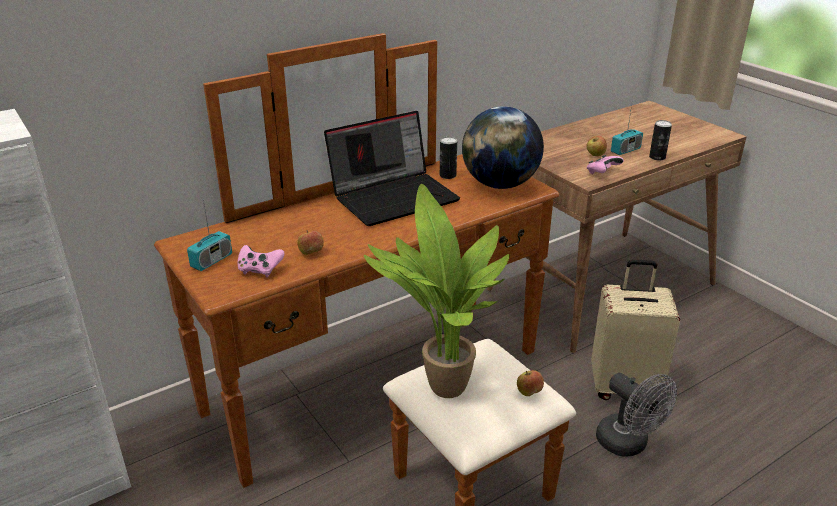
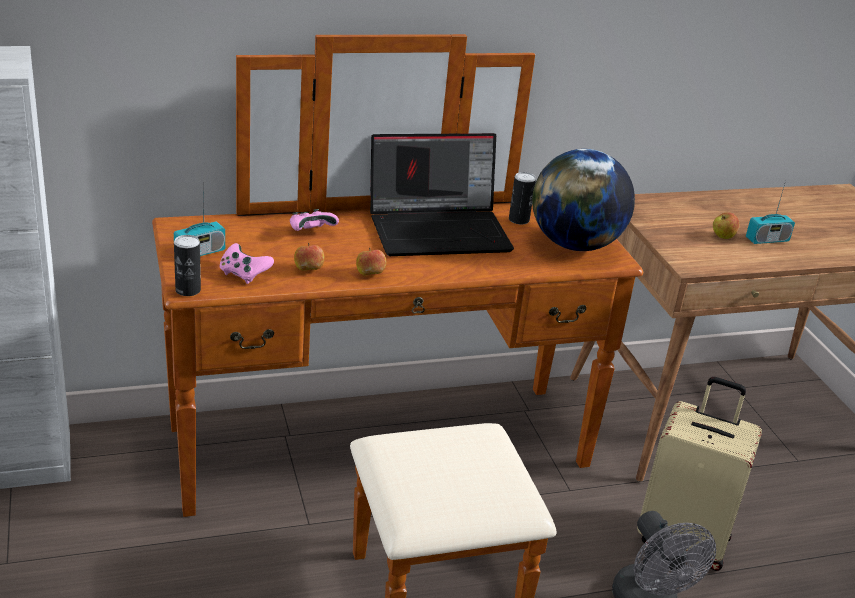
camera: 15 degrees right, 0 degrees up
(441, 389) = (407, 460): potted plant -> none
(529, 392) = (505, 493): apple -> apple (370, 274)
(602, 173) = (715, 260): pink game controller -> pink game controller (311, 232)
(657, 157) = (803, 258): can -> can (188, 290)

